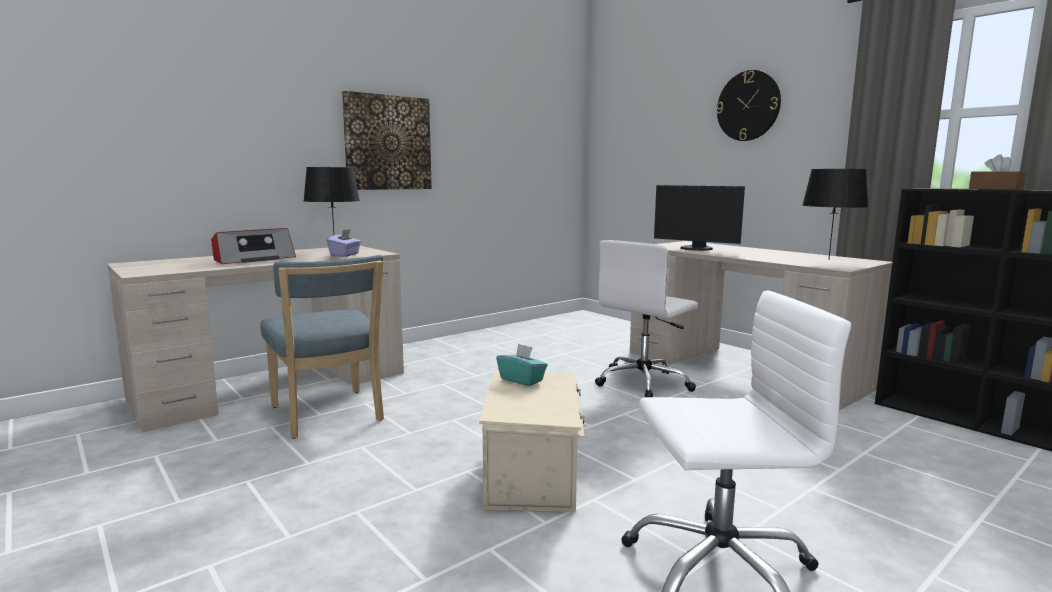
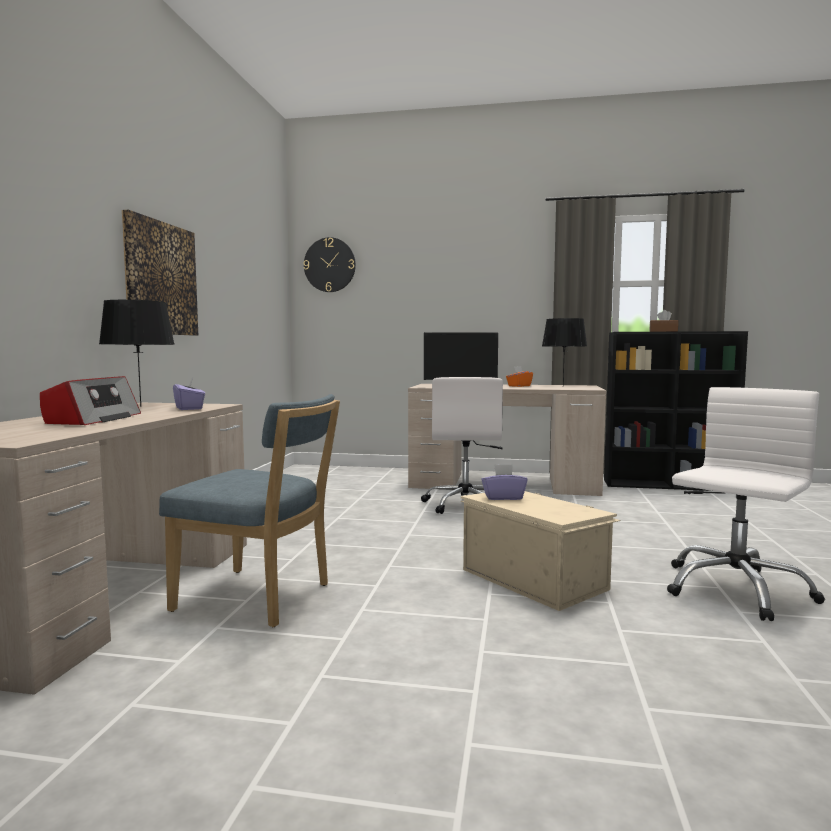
camera: 40 degrees left, 5 degrees down
(522, 380) = (503, 497): turquoise tissue box -> purple tissue box
(748, 106) = (464, 270): wall clock -> wall clock (329, 265)
(770, 254) = (519, 386): none -> orange tissue box

